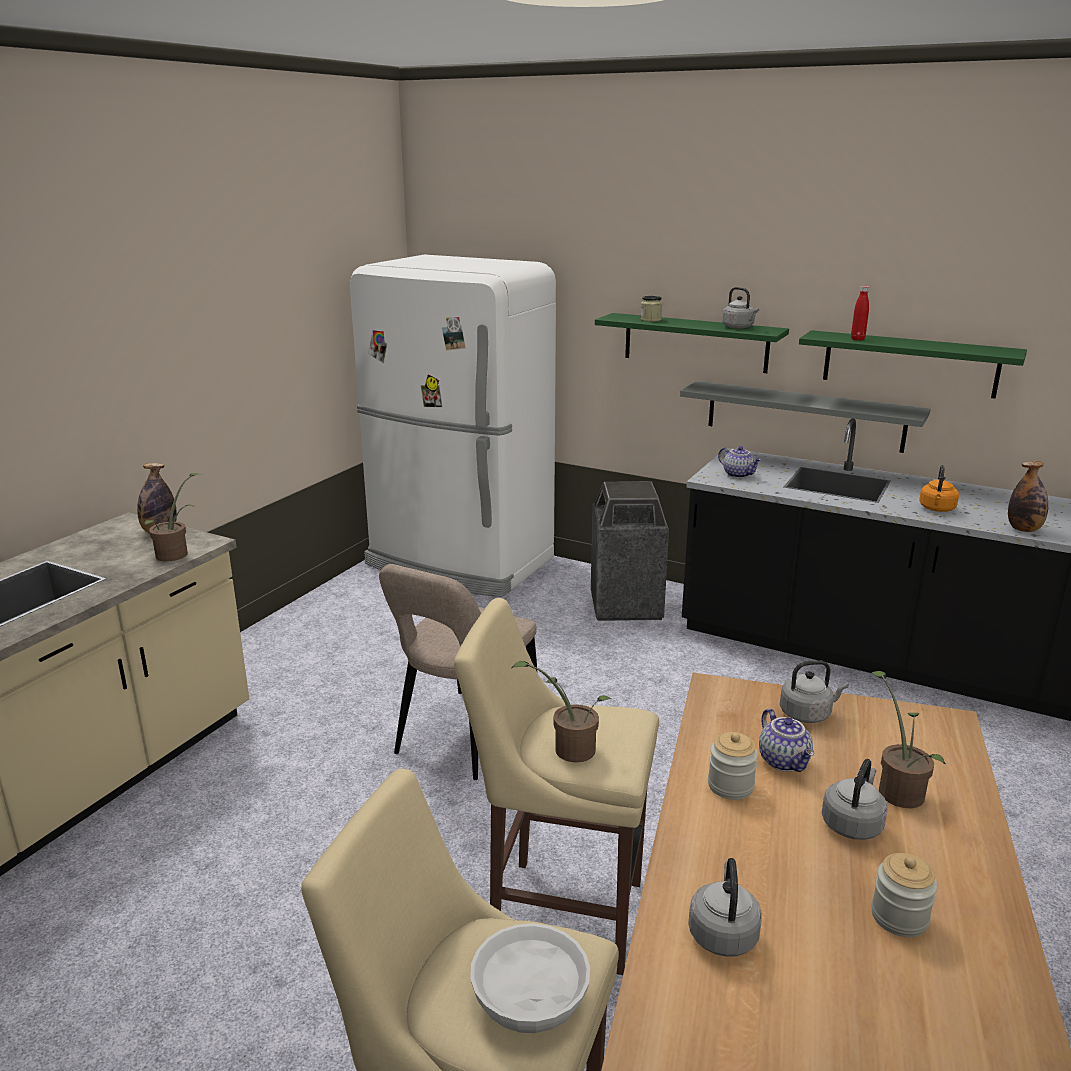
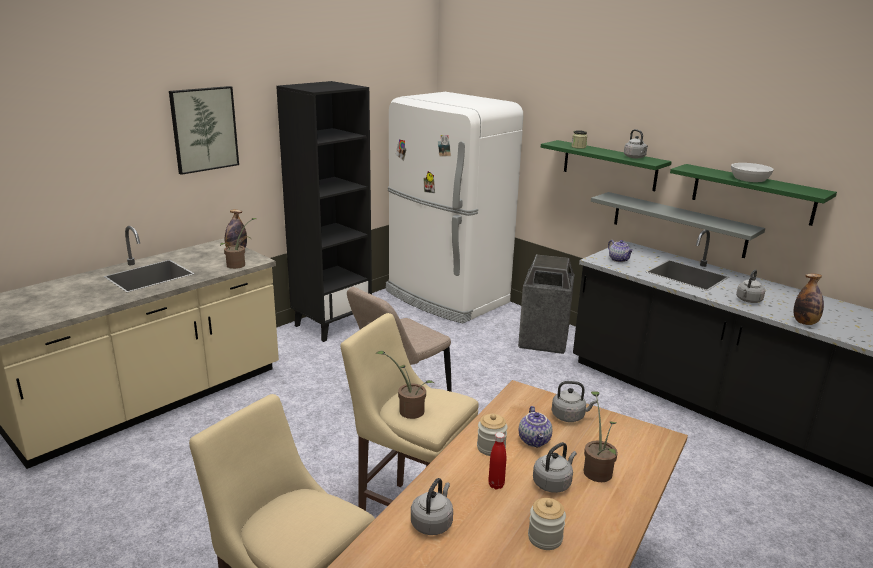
camera: 15 degrees right, 0 degrees up
(76, 333) = (204, 129): none -> picture
(304, 628) = (332, 324): none -> black bookcase
(528, 996) = (307, 530): white bowl -> white bowl (749, 179)
(857, 339) = (712, 173): red bottle -> red bottle (496, 485)
(936, 509) = (748, 300): orange kettle -> grey kettle

